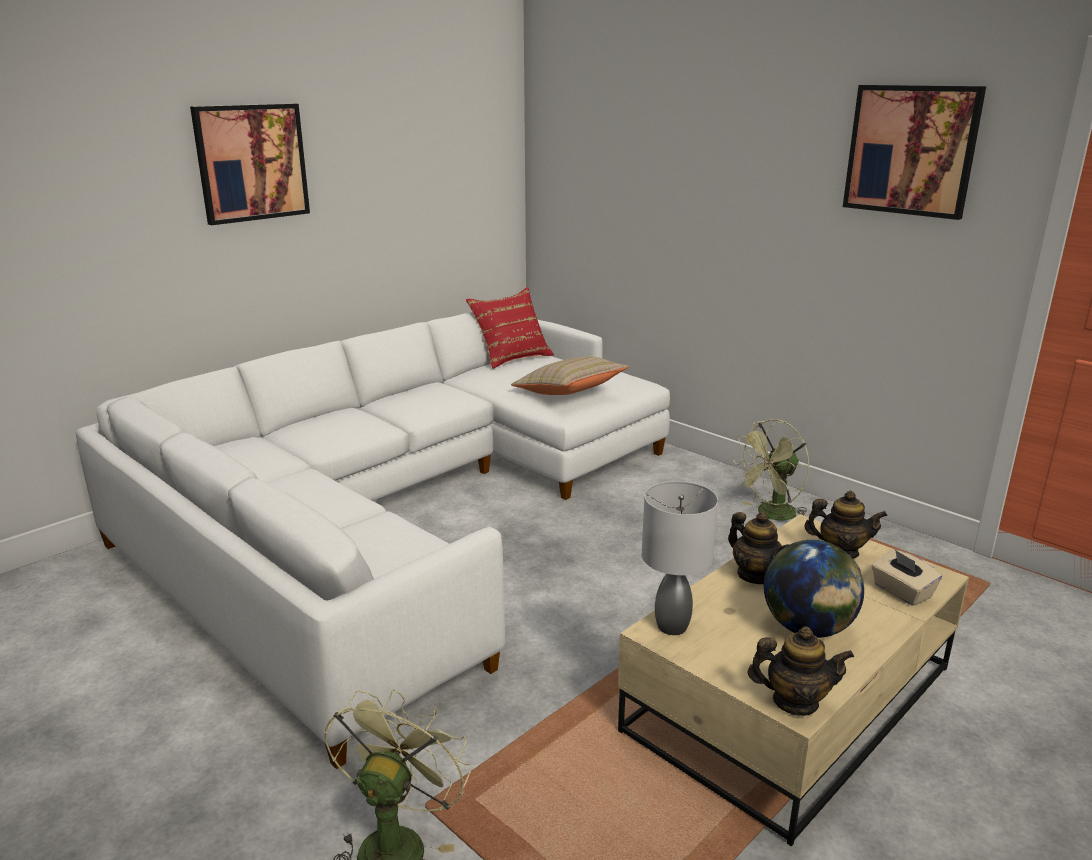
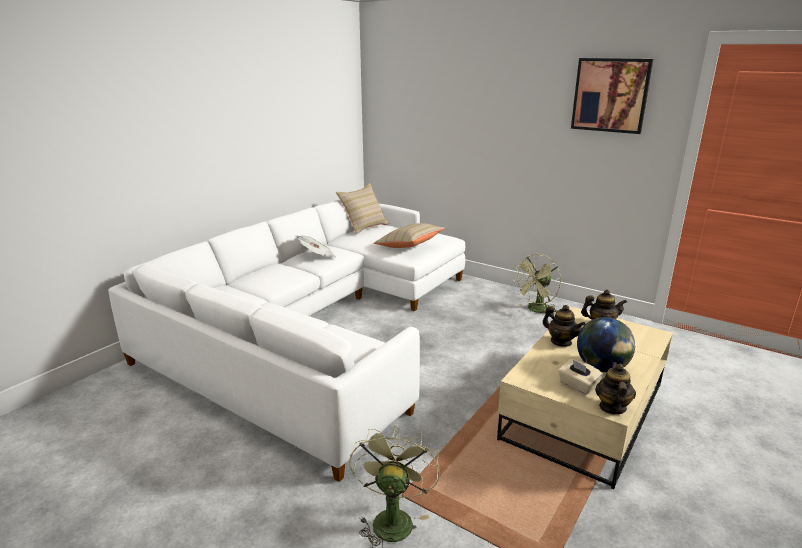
camera: 10 degrees left, 0 degrees up
(251, 162) = (209, 109): picture -> none
(415, 400) = (317, 256): none -> newspaper
(511, 357) = (364, 227): red pillow -> beige pillow
(671, 626) = (527, 374): grey table lamp -> none
(795, 702) = (612, 407): teapot -> teapot turned 75 degrees counterclockwise
(901, 592) = (642, 343): beige tissue box -> beige tissue box (577, 386)

